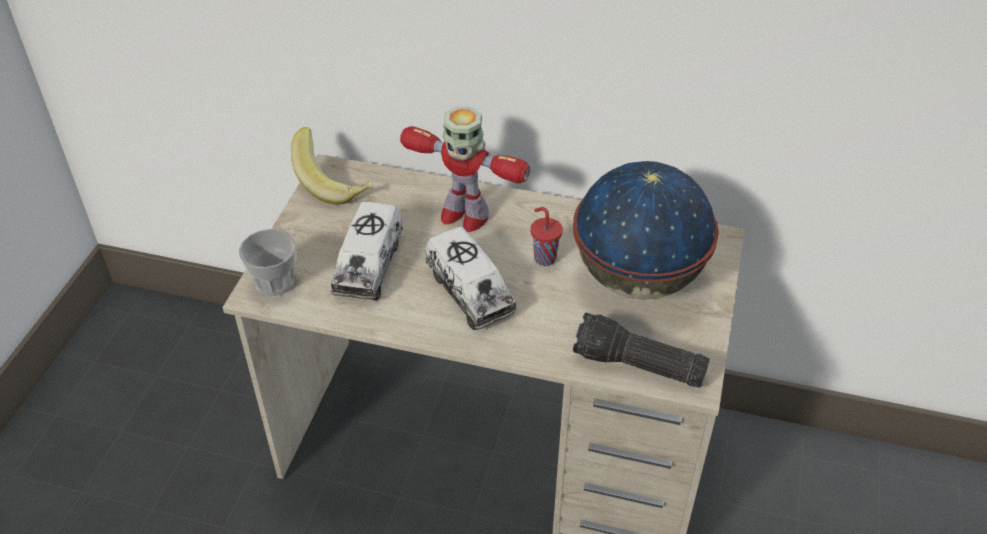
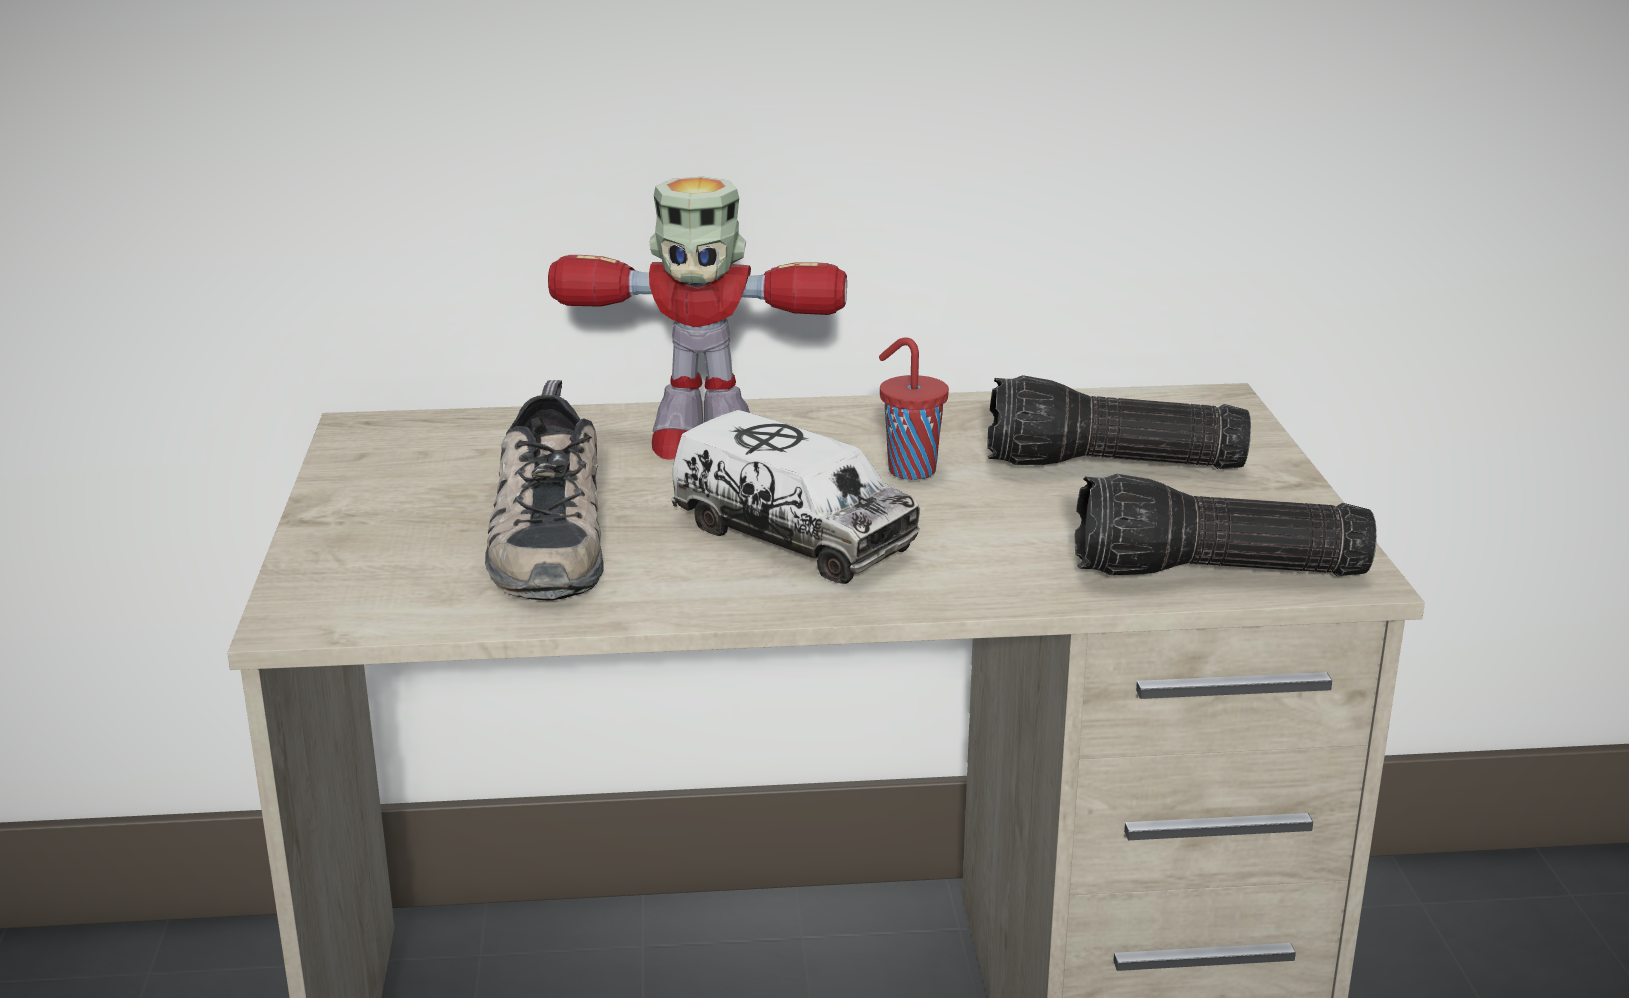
camera: 20 degrees left, 20 degrees down
(274, 283) = (338, 594): cup -> none
(334, 184) = (388, 443): banana -> none
(369, 265) = (544, 536): toy truck -> shoe
(637, 278) = (1111, 466): globe -> flashlight

